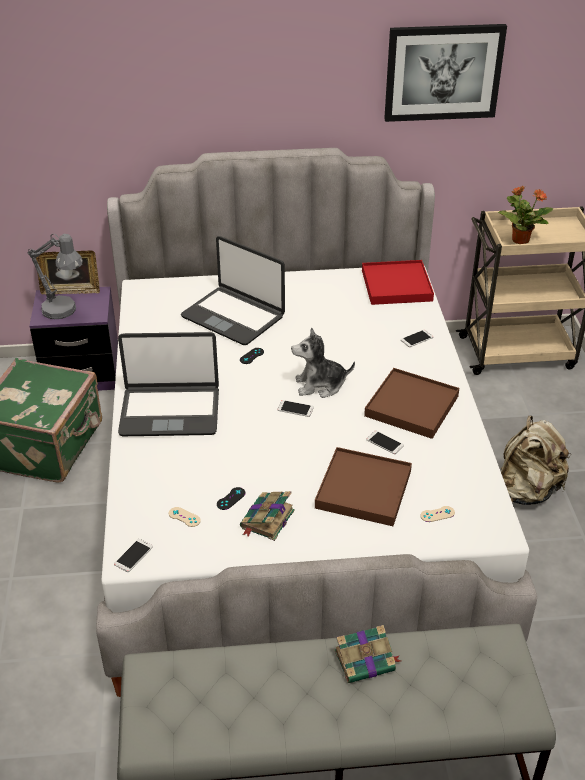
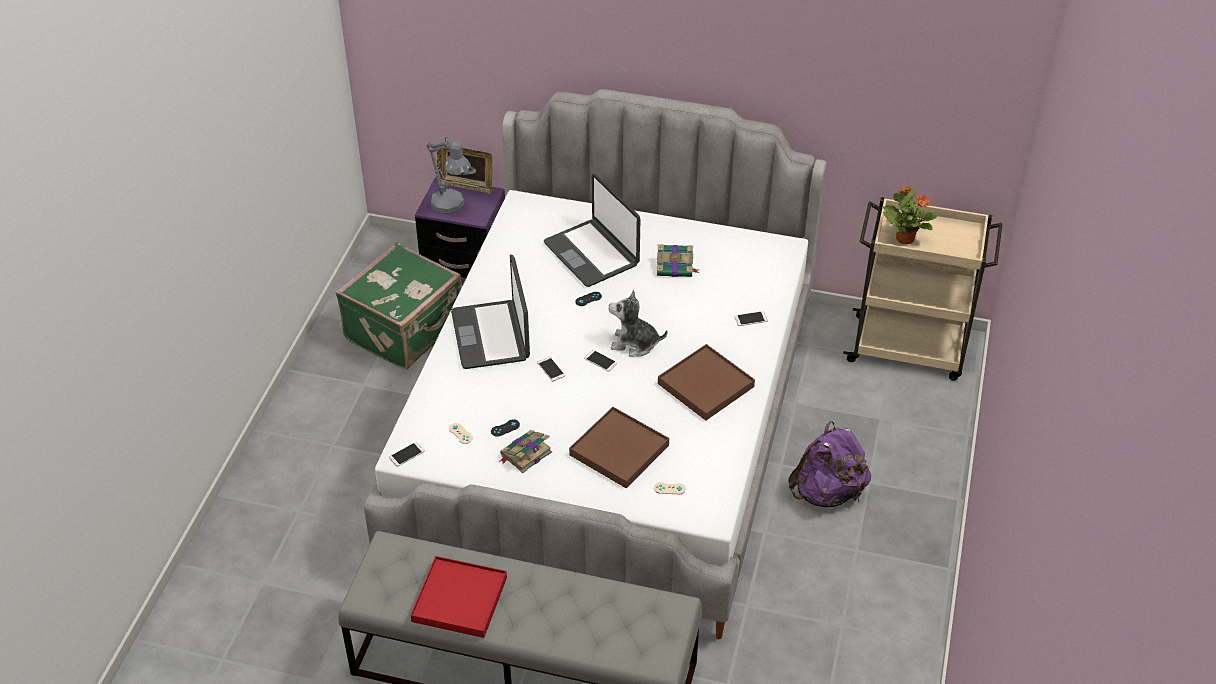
camera: 20 degrees right, 5 degrees up
(170, 411) = (491, 335): laptop -> laptop turned 60 degrees clockwise
(366, 660) = (557, 589): book -> book (675, 267)
(385, 442) = (661, 413): phone -> phone (551, 369)
(396, 286) = (765, 257): red tray -> red tray (459, 600)
(443, 72) = (844, 59): picture -> none
(526, 491) = (827, 492): beige backpack -> purple backpack

